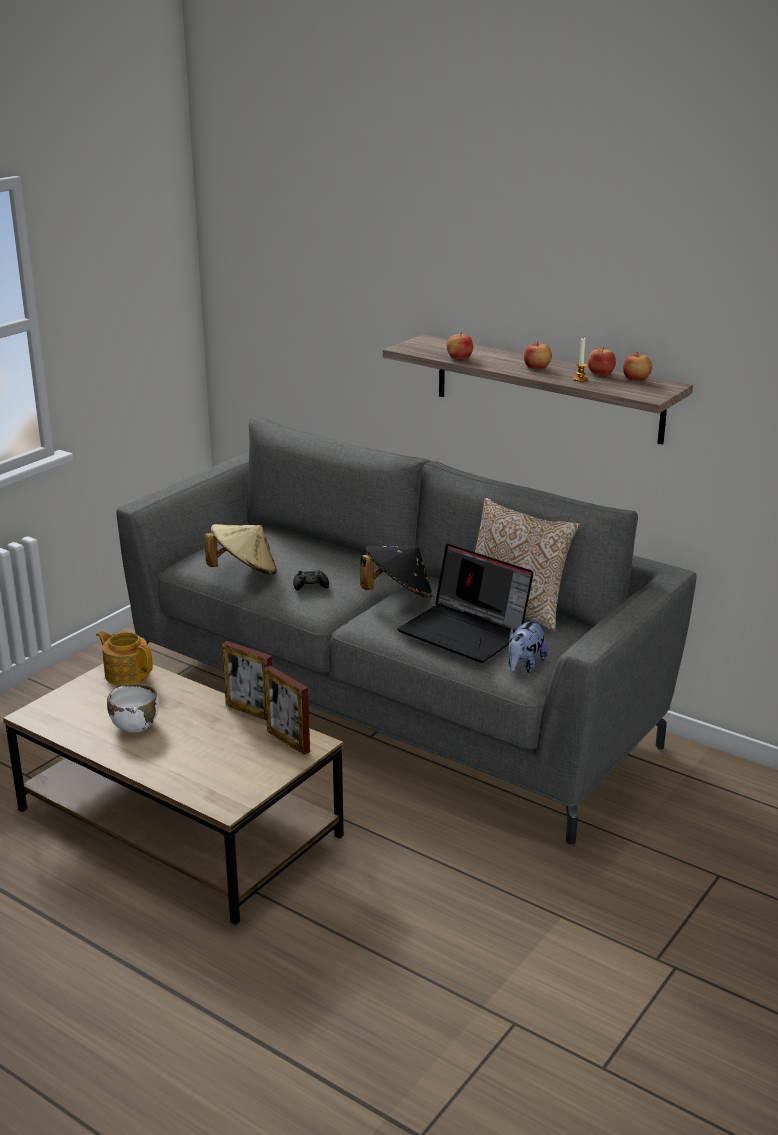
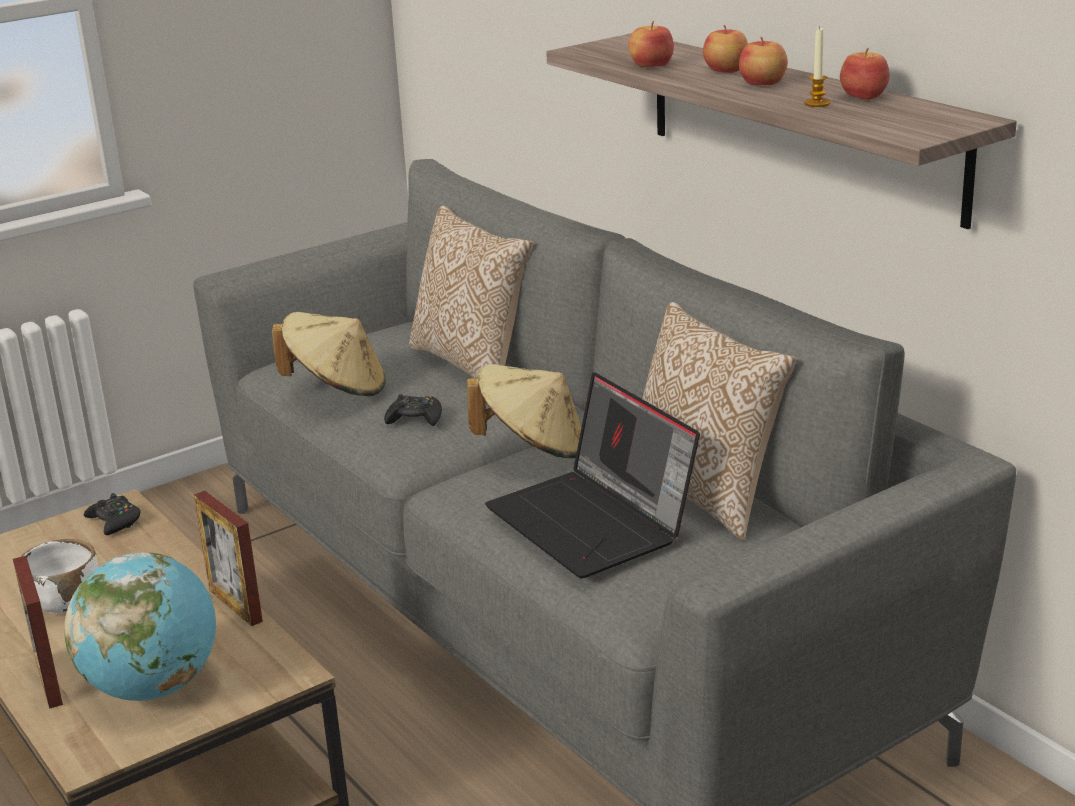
camera: 20 degrees right, 0 degrees up
(127, 673) = (115, 521): teapot -> black game controller
(236, 763) = (153, 687): none -> globe
(288, 741) = (254, 663): picture frame -> picture frame (48, 681)
(321, 547) = (474, 363): none -> pillow
(398, 595) = (533, 448): black hat -> beige hat
(524, 665) = (655, 593): plush toy -> none
(636, 379) = (918, 107): apple -> apple (725, 71)

